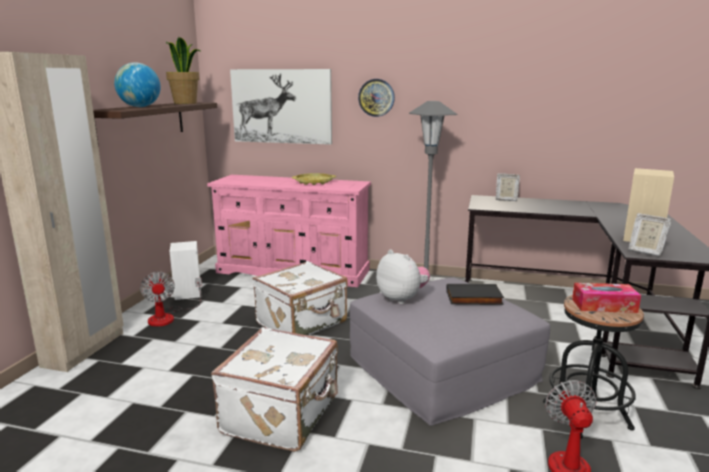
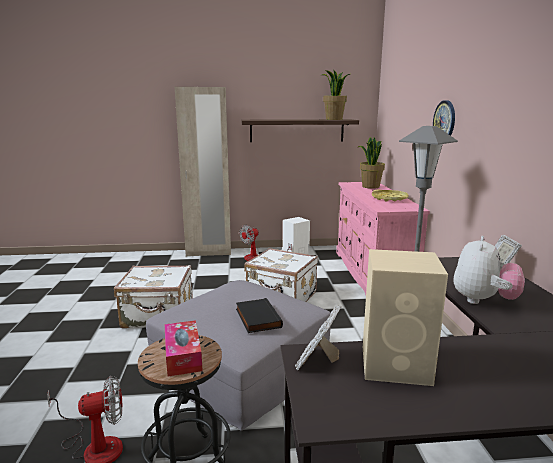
camera: 70 degrees right, 0 degrees up
(140, 107) = (281, 119): globe -> none
(253, 179) = (370, 186): none -> potted plant
(281, 106) = (401, 126): picture -> none
(402, 299) = (240, 291): plush toy -> plush toy (483, 300)

